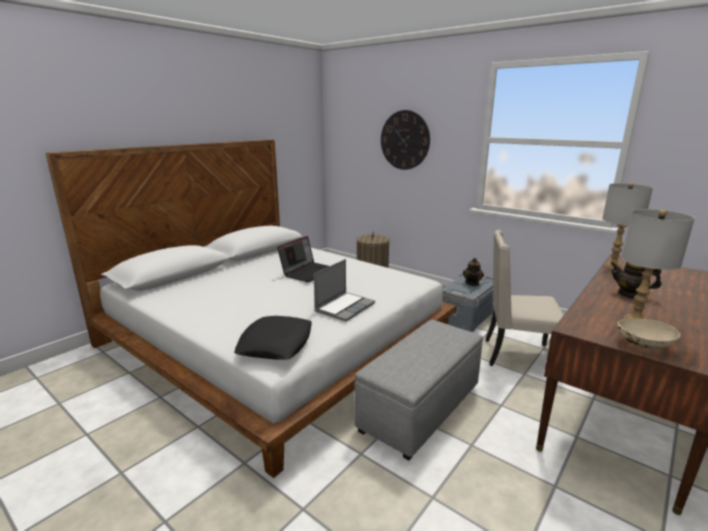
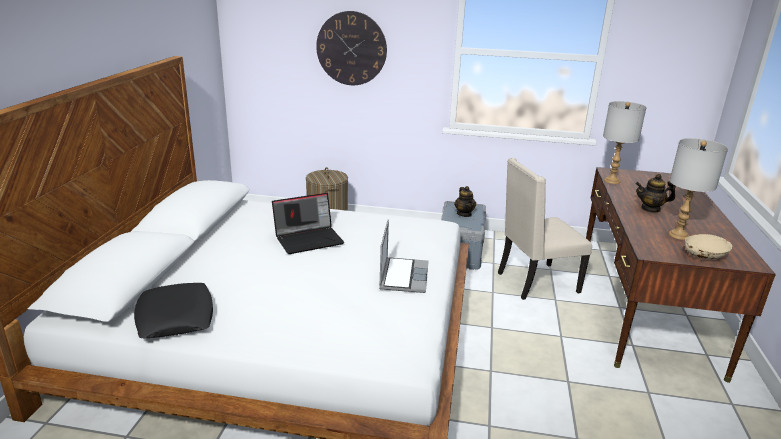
camera: 30 degrees left, 5 degrees up
(276, 344) = (386, 340): black pillow -> black pillow (176, 317)
(308, 272) = (309, 239): laptop -> laptop turned 60 degrees clockwise
(420, 407) = (500, 361): grey ottoman -> none

